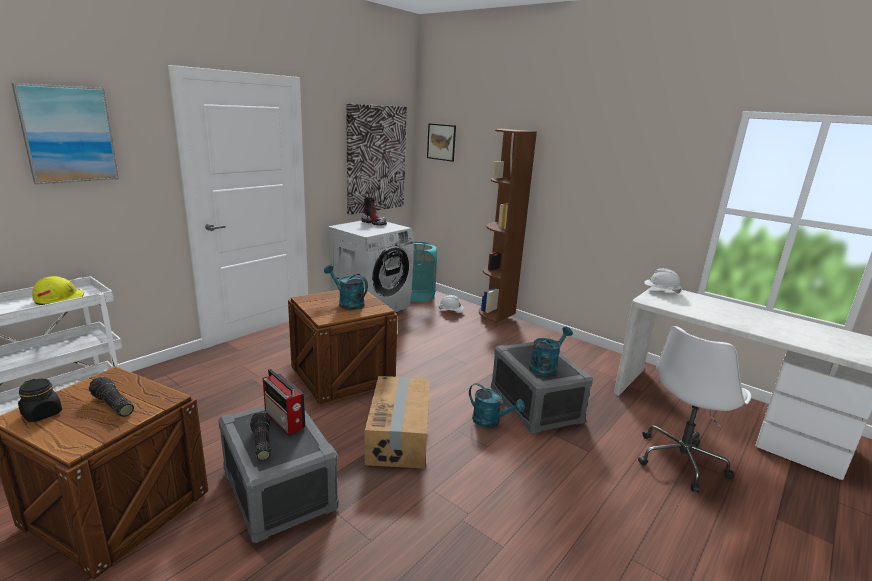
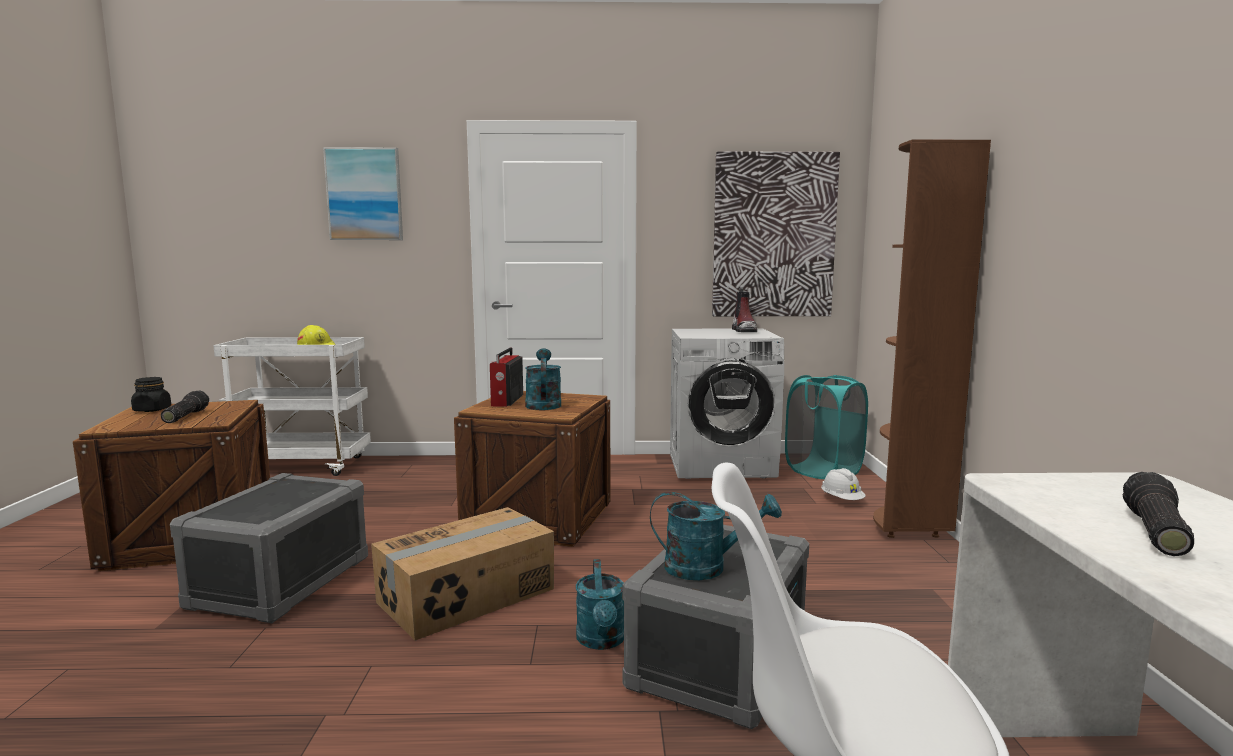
camera: 50 degrees right, 10 degrees down
(261, 443) = (248, 500): flashlight -> flashlight (1153, 531)
(285, 420) = (305, 493): radio -> radio (506, 401)
(441, 142) = (887, 202): picture -> none
(661, 291) = (1119, 482): white hard hat -> none

